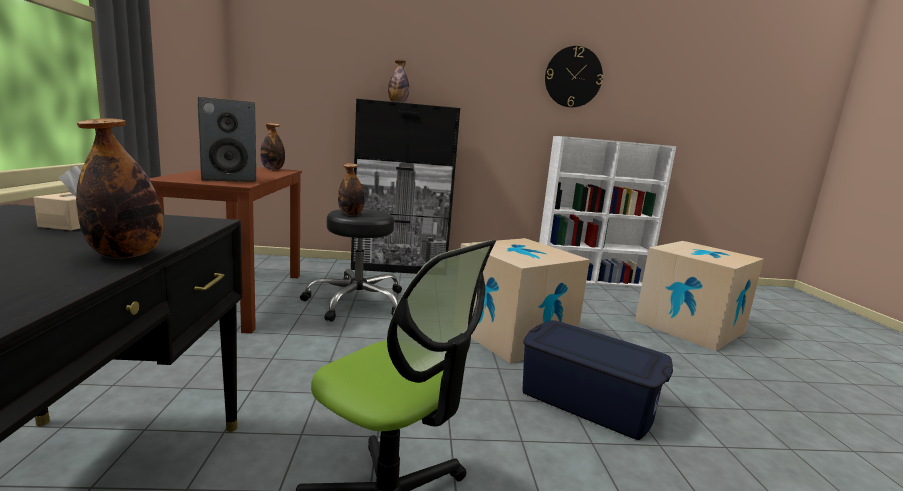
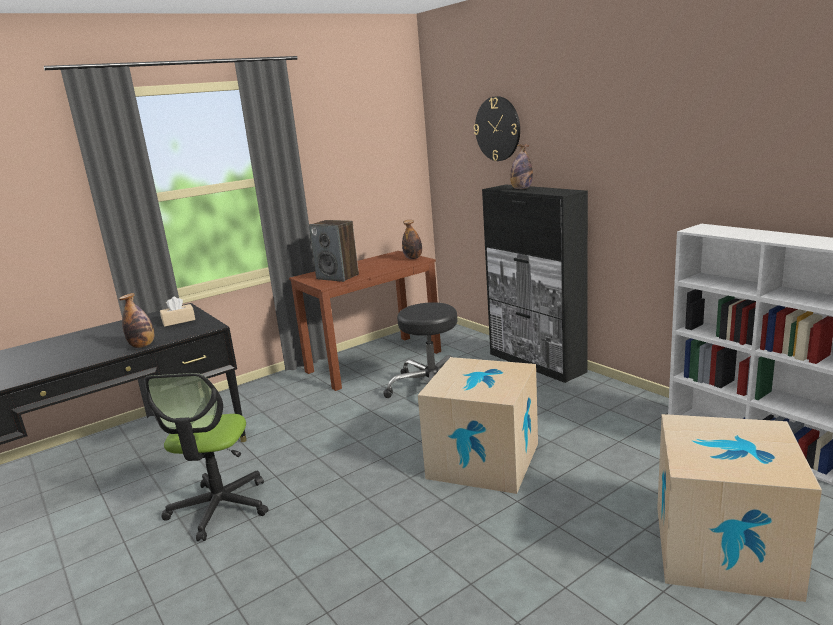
camera: 60 degrees right, 5 degrees up
(351, 214) = (414, 311): bottle -> none
(573, 77) = (729, 137): wall clock -> wall clock (497, 129)
(587, 400) = (412, 529): blue storage box -> none

